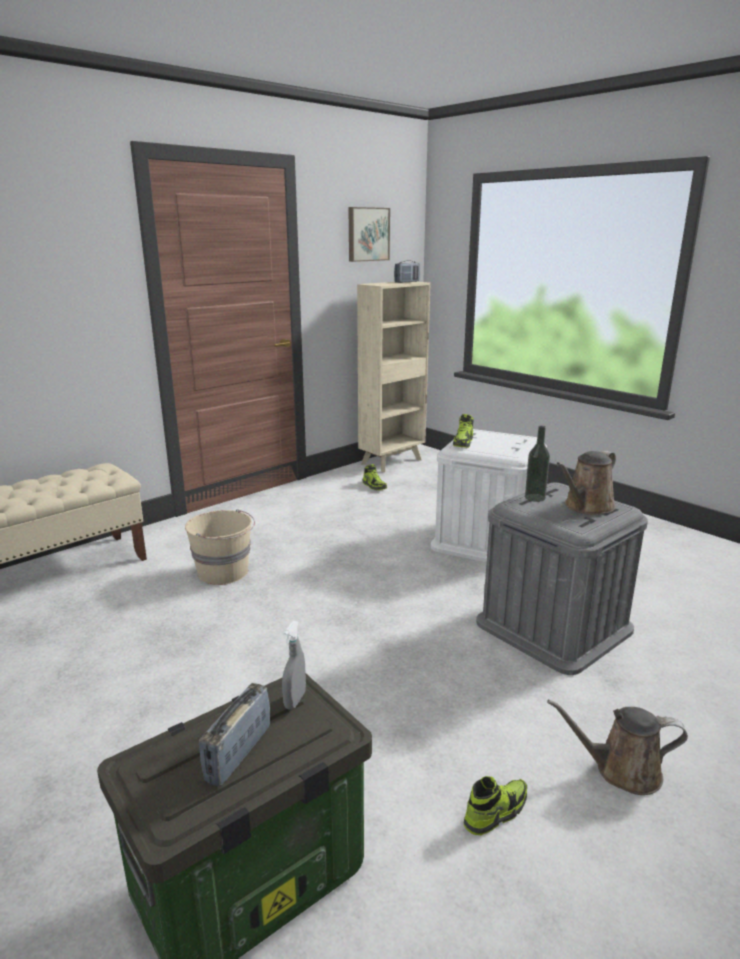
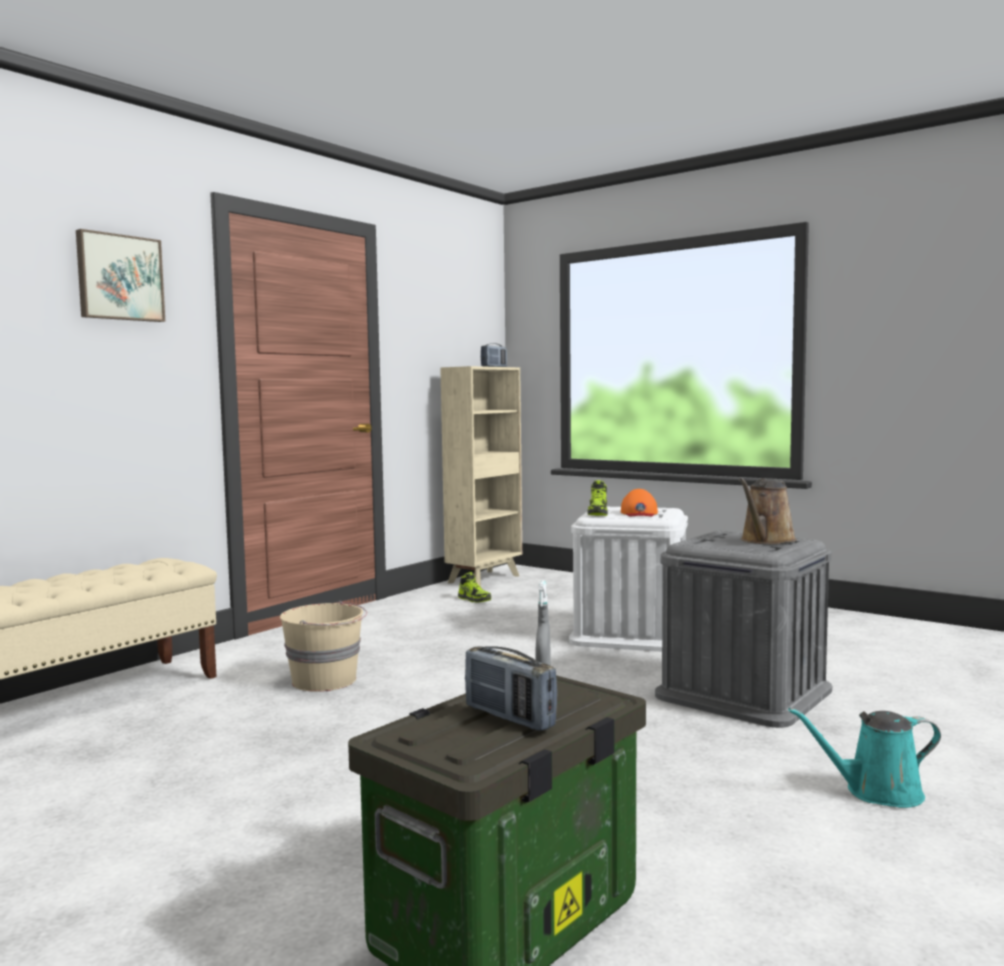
camera: 10 degrees left, 15 degrees down
(238, 753) = (509, 717): radio -> radio turned 60 degrees counterclockwise
(367, 234) = (448, 315): picture -> picture (119, 278)
(495, 812) = (759, 838): shoe -> none
(499, 445) = (639, 513): none -> orange cap
(535, 497) = (707, 538): bottle -> none
(621, 770) = (877, 792): brown watering can -> turquoise watering can

